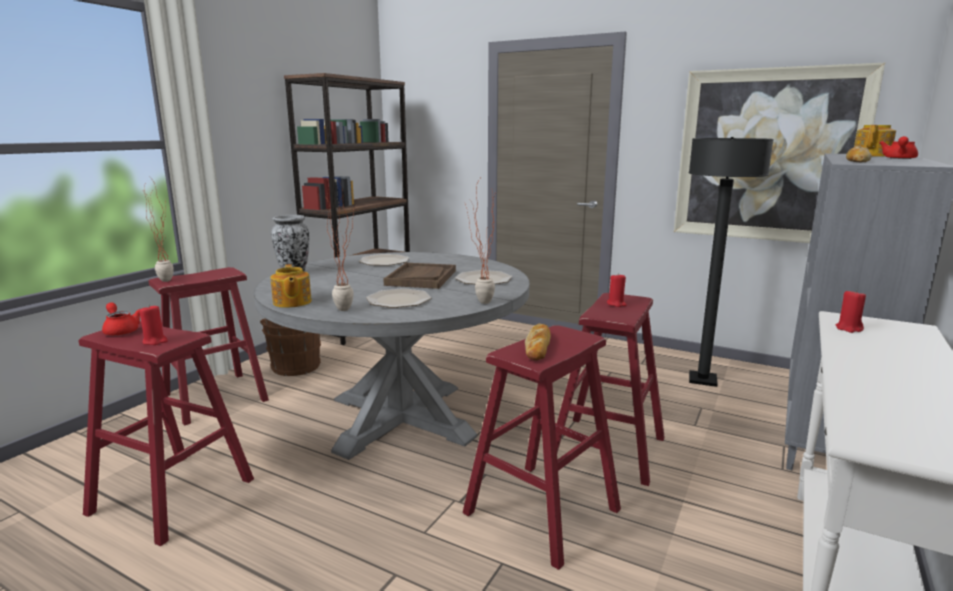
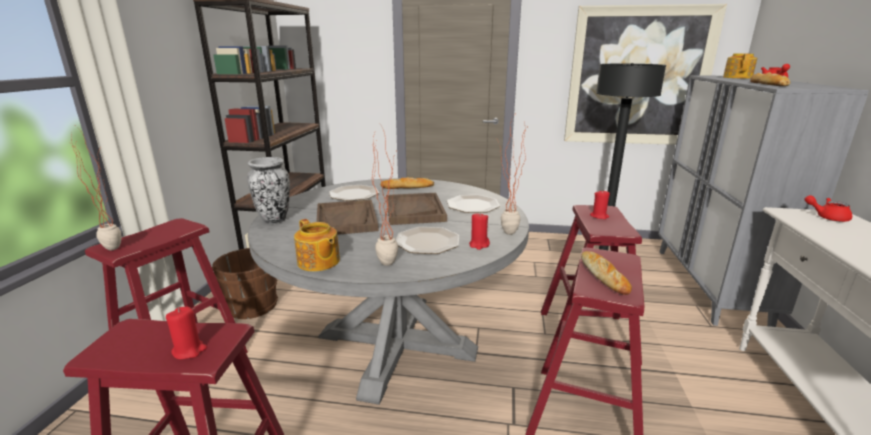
camera: 20 degrees left, 5 degrees up
(121, 330) = (121, 340): red teapot -> red teapot (827, 217)
(352, 278) = (346, 219): none -> brown tray
(442, 260) = (407, 187): none -> bread
(849, 328) = (809, 222): red candle -> red candle (479, 245)

